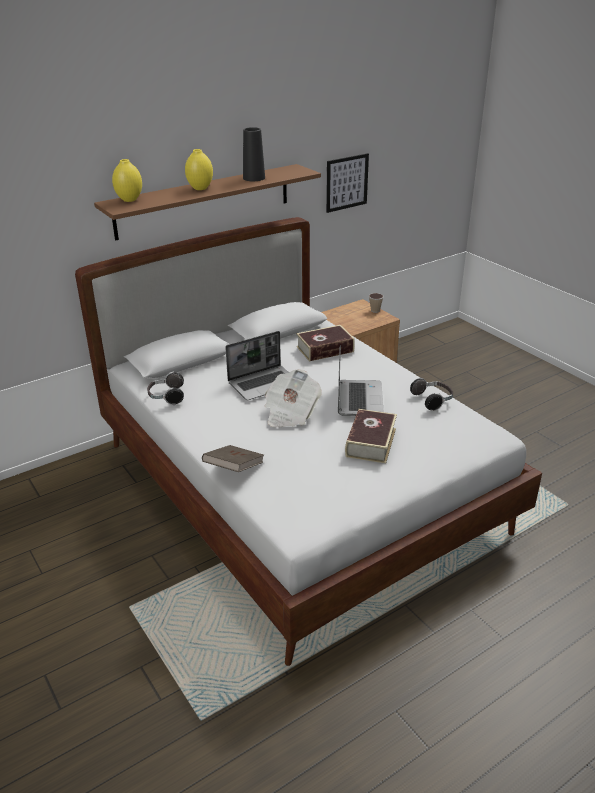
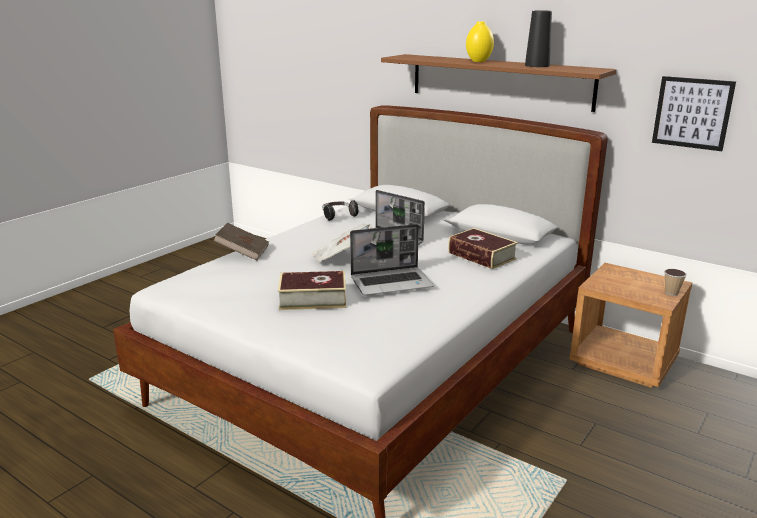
camera: 70 degrees right, 10 degrees down
(129, 200) = (420, 56): yellow vase -> none
(432, 400) = (422, 321): headphones -> none

